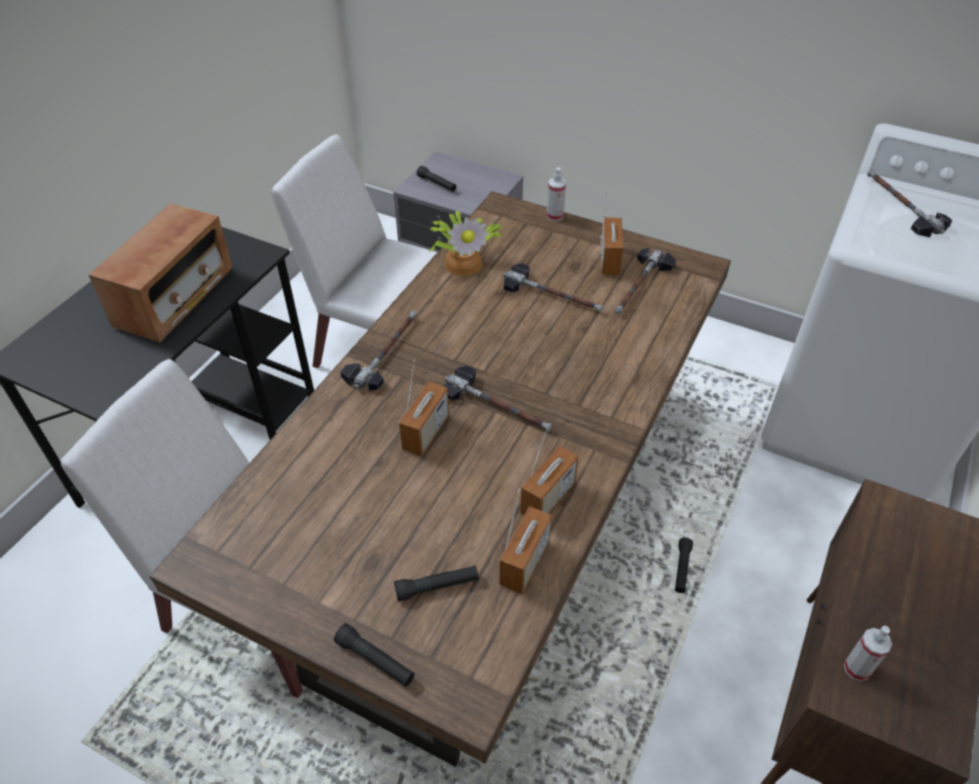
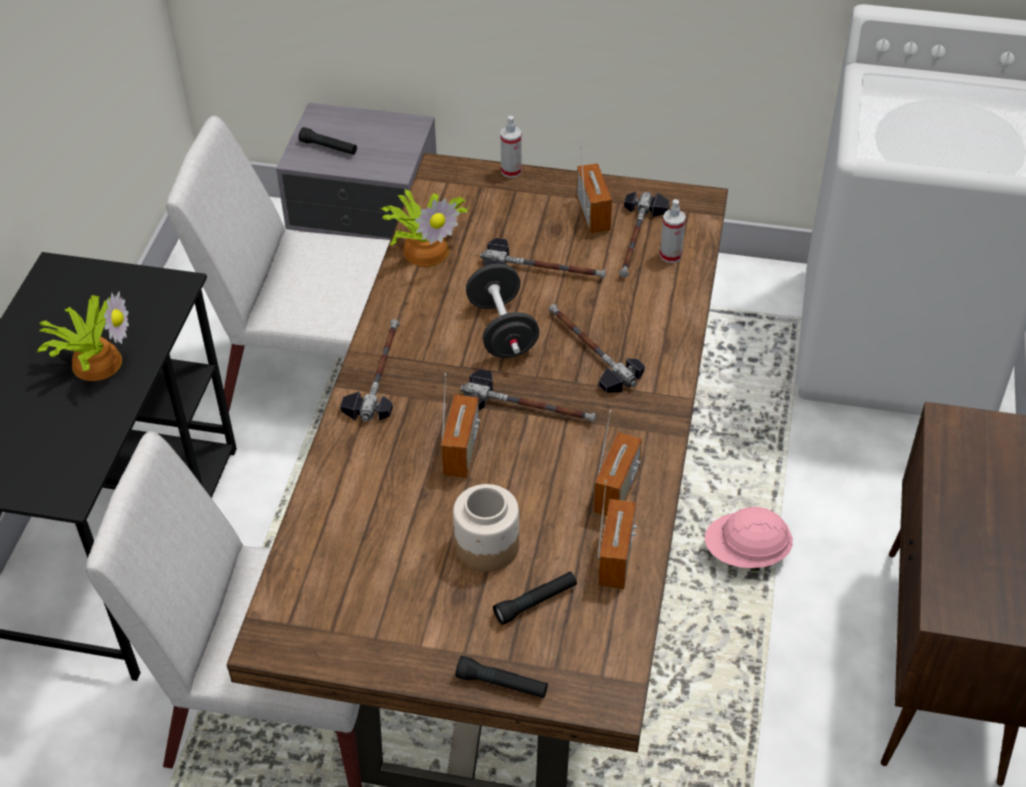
camera: 15 degrees left, 0 degrees up
(175, 298) = (95, 361): radio -> potted plant
(414, 523) = (486, 547): none -> jar
(500, 337) = (502, 330): none -> black dumbbell
(681, 569) = (746, 554): black flashlight -> pink hard hat
(857, 668) = (957, 585): spray bottle -> spray bottle (670, 255)
(900, 206) = (898, 98): hammer -> hammer (589, 351)

